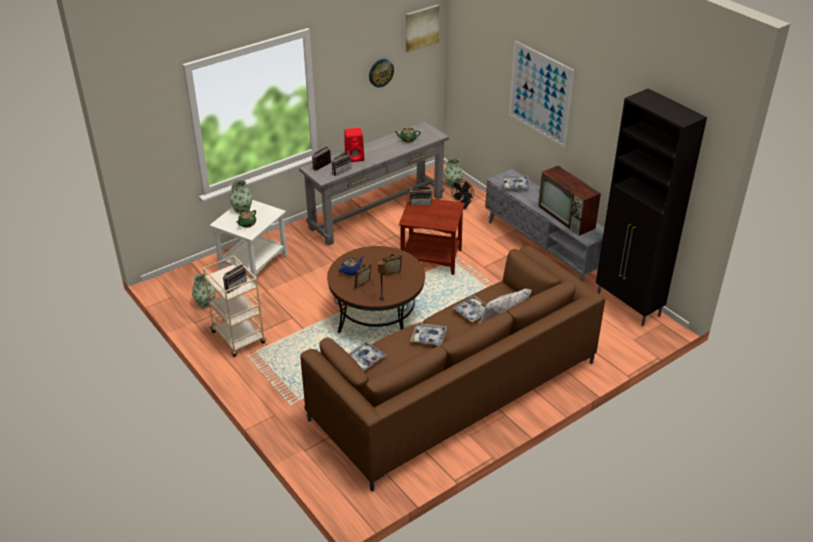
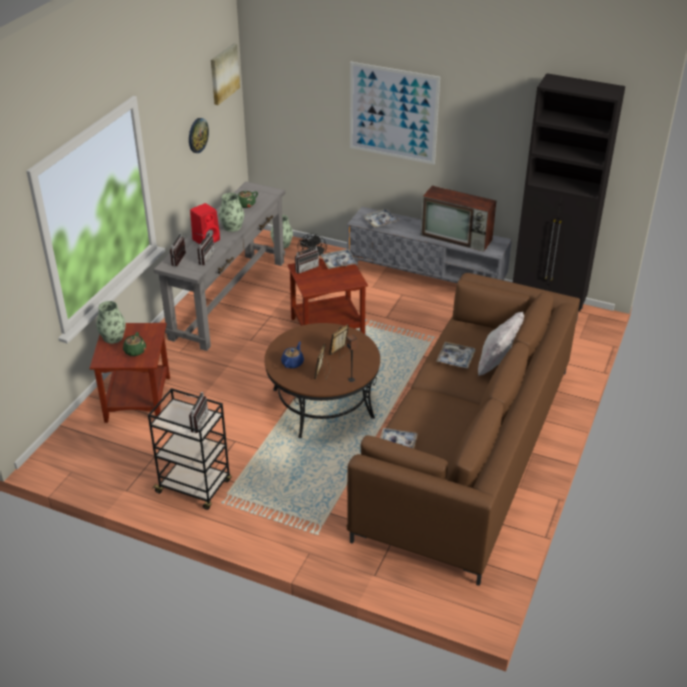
camera: 30 degrees left, 0 degrees up
(205, 303) = (119, 463): vase -> vase (232, 227)
(239, 338) = (194, 487): beige cart -> black cart
(252, 263) = (137, 399): white side table -> brown side table
(429, 337) = (438, 400): tray -> tray (338, 262)

